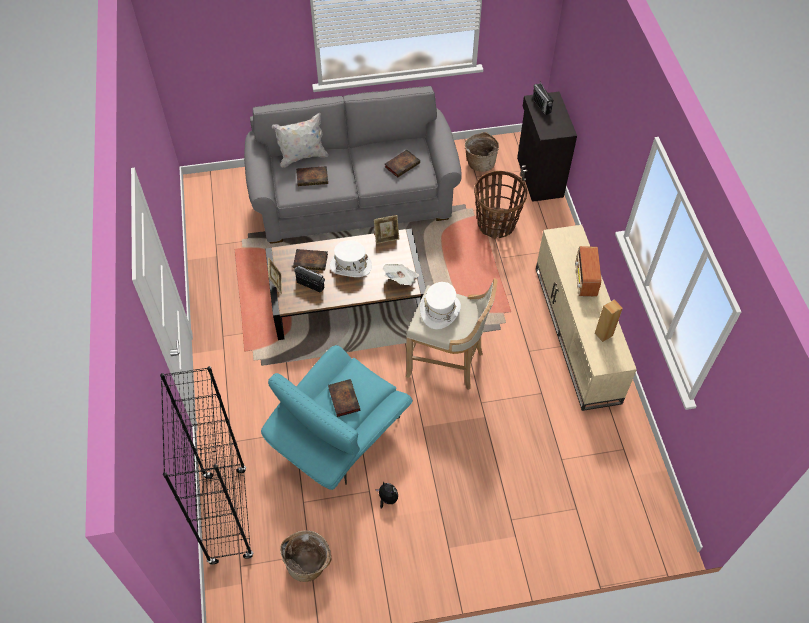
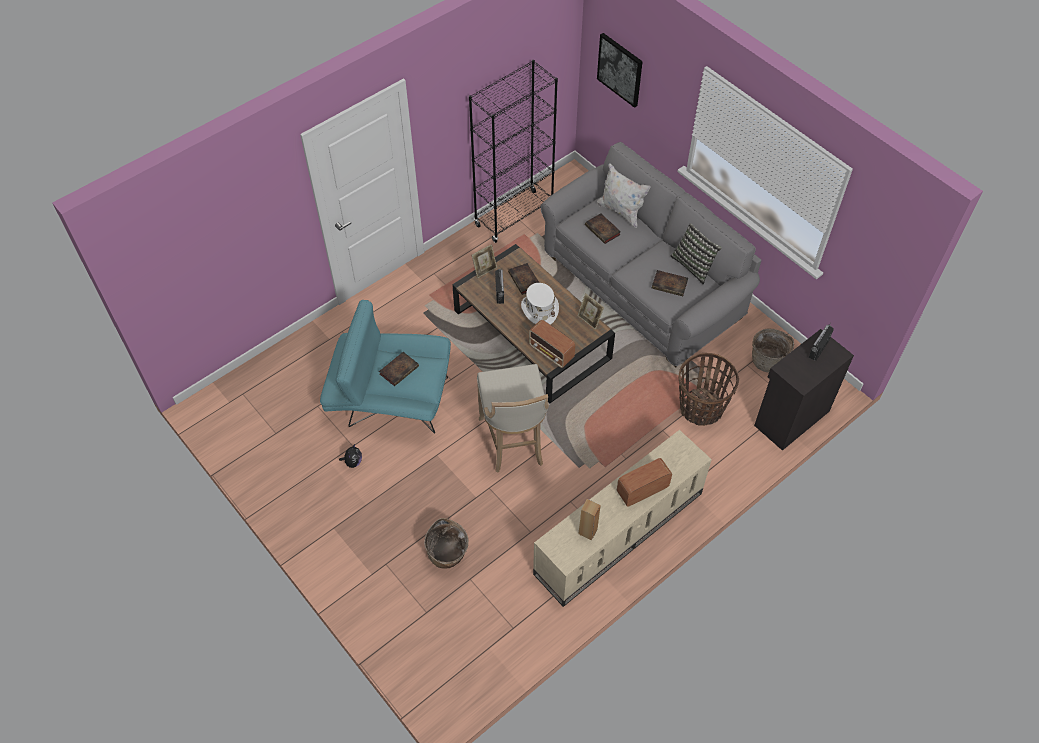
camera: 60 degrees right, 0 degrees up
(209, 50) = (620, 69): none -> picture
(228, 516) = (279, 364): black bookcase -> black bookcase (514, 216)
(309, 564) = (267, 437): basket -> basket (448, 555)
(394, 141) = (694, 265): none -> pillow
(401, 279) = (551, 353): newspaper -> radio
(440, 311) = (514, 385): white hat -> none

